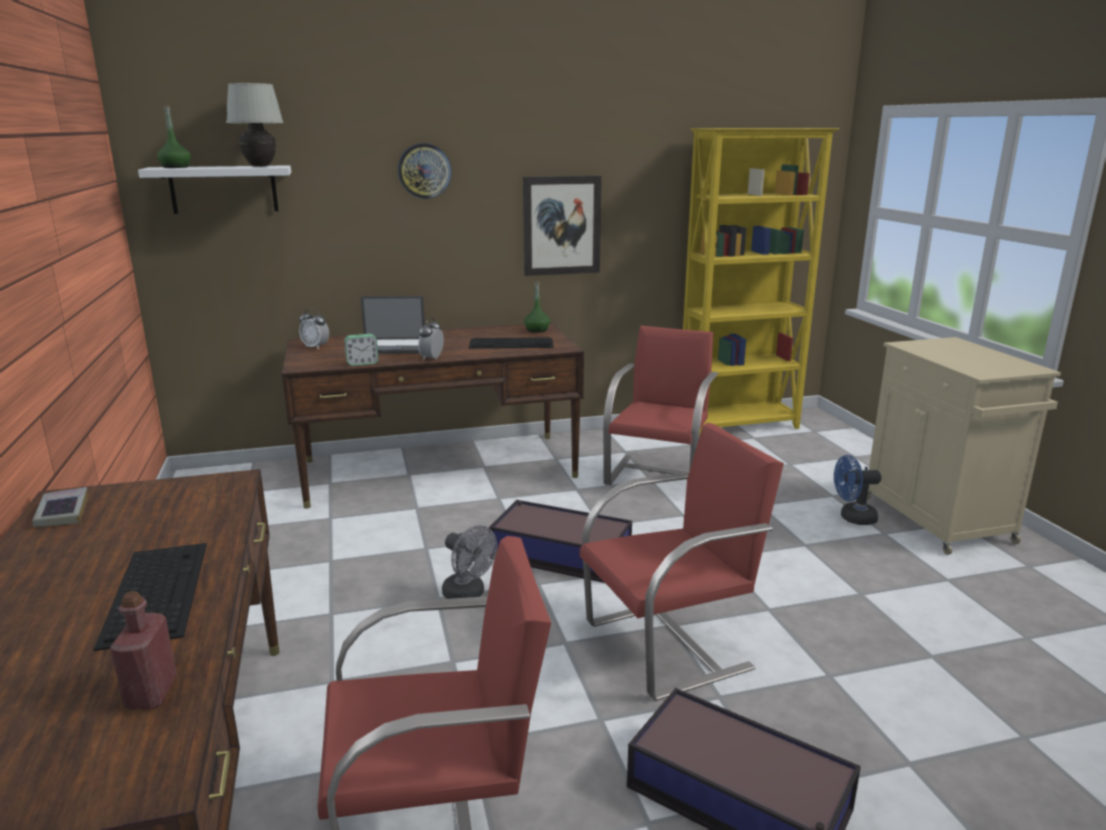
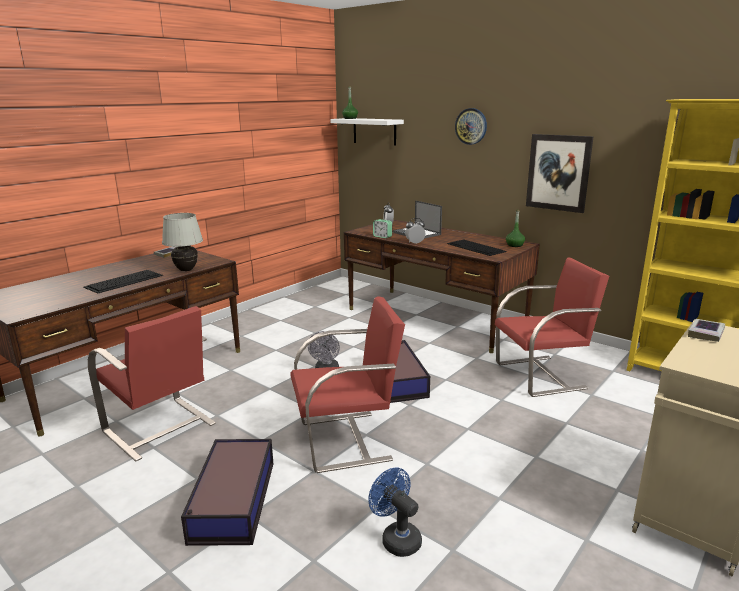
camera: 55 degrees right, 0 degrees up
(151, 693) = (63, 301): red bottle -> none
(260, 166) = (382, 119): white table lamp -> white table lamp (186, 270)
(670, 644) = (347, 440): red chair -> red chair turned 45 degrees counterclockwise
(852, 518) = (617, 468): blue fan -> blue fan (396, 538)
(920, 349) = (706, 333): none -> book

